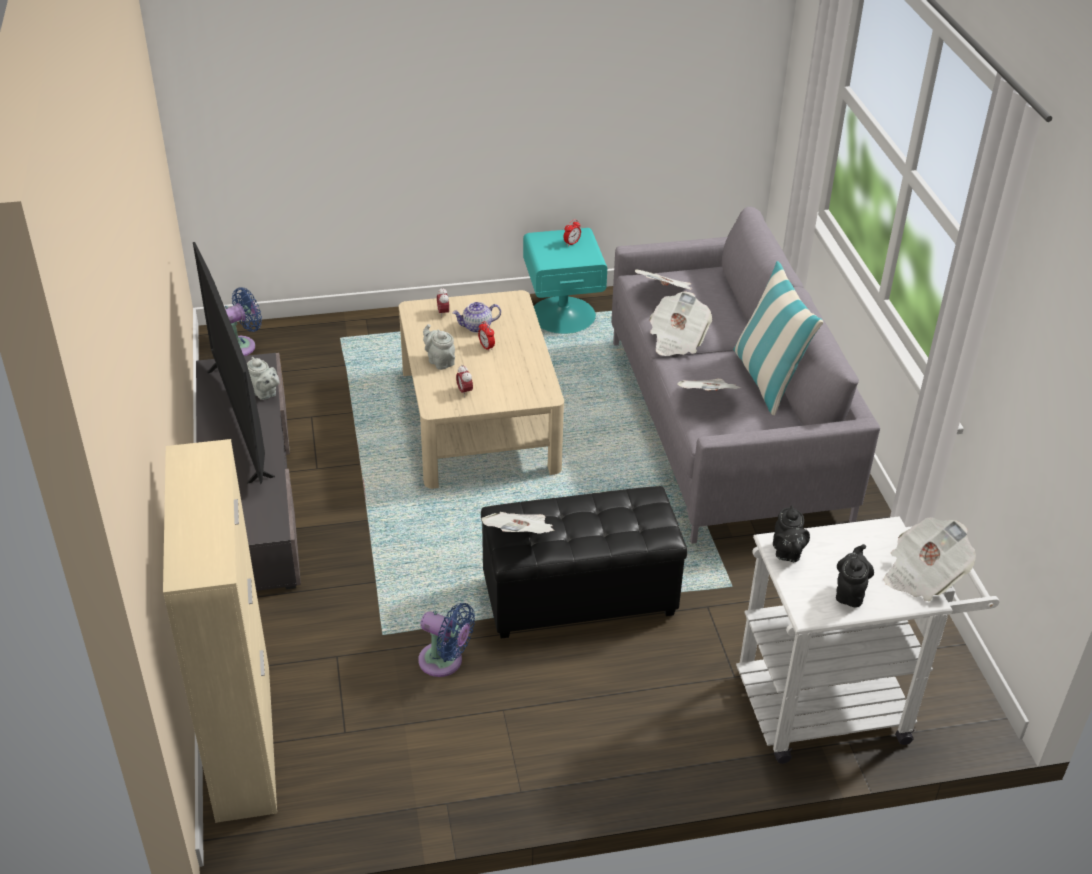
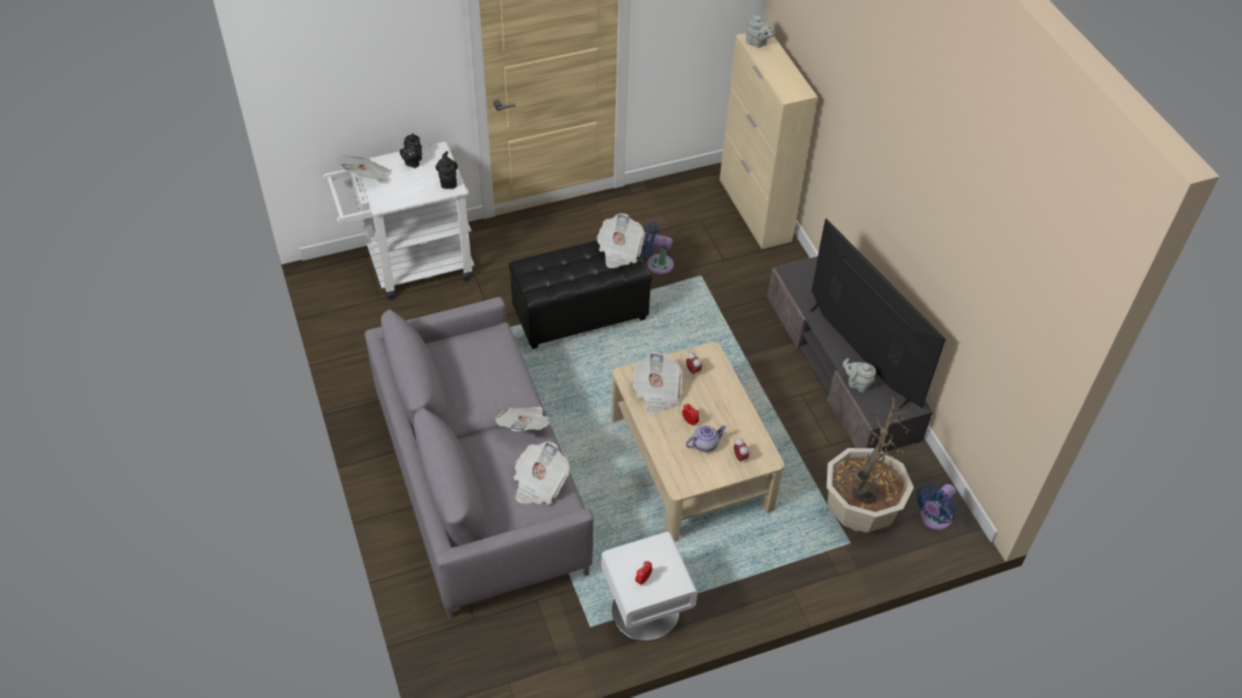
camera: 170 degrees right, 10 degrees up
(314, 360) = (859, 510): none -> potted plant
(439, 361) = (723, 400): grey teapot -> grey teapot (757, 43)
(563, 314) = (645, 611): turquoise nightstand -> white nightstand
(707, 398) = (497, 364): newspaper -> newspaper (656, 393)
(767, 379) = (447, 390): pillow -> none

